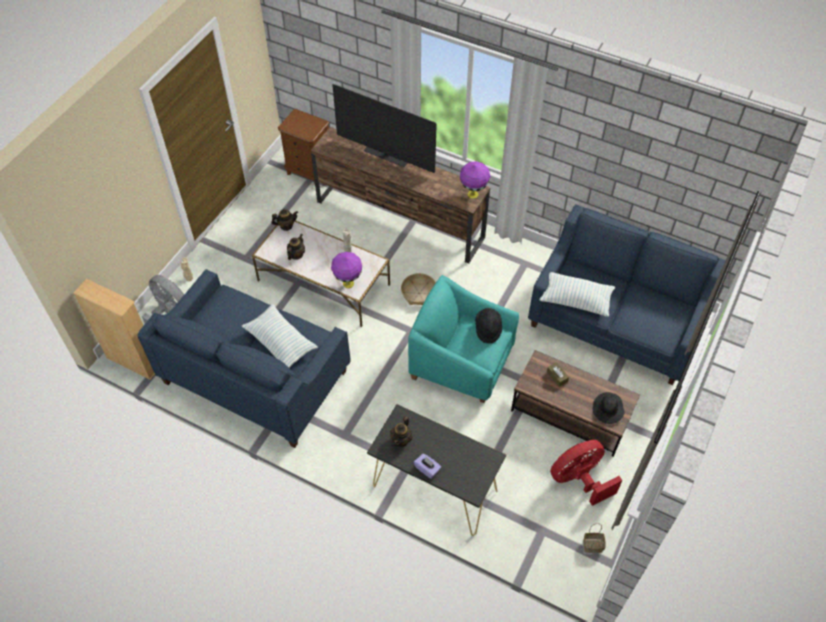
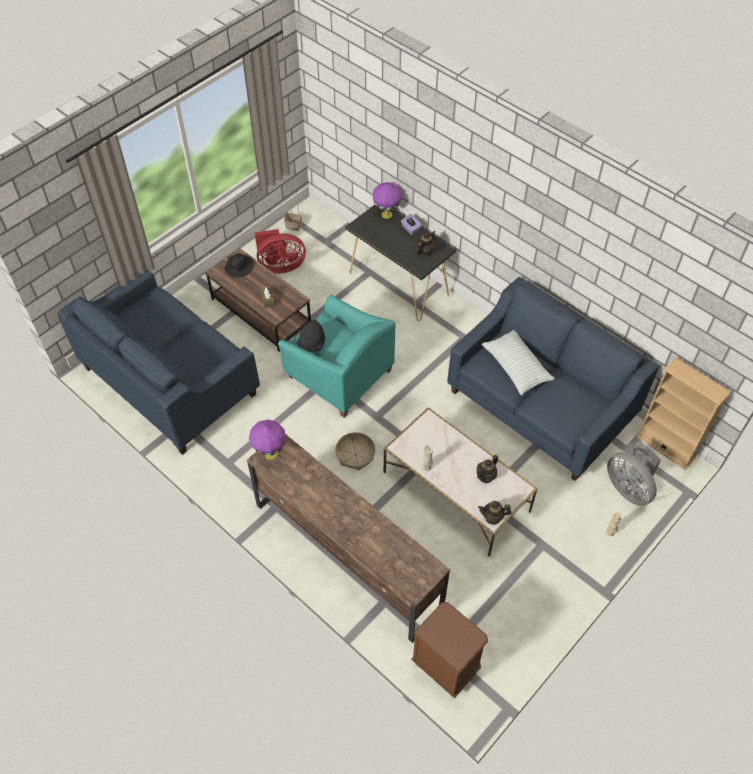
camera: 165 degrees left, 0 degrees up
(348, 283) = (435, 429): purple table lamp -> purple table lamp (387, 215)
(386, 156) = (355, 534): television -> none
(575, 299) = (216, 346): pillow -> none

